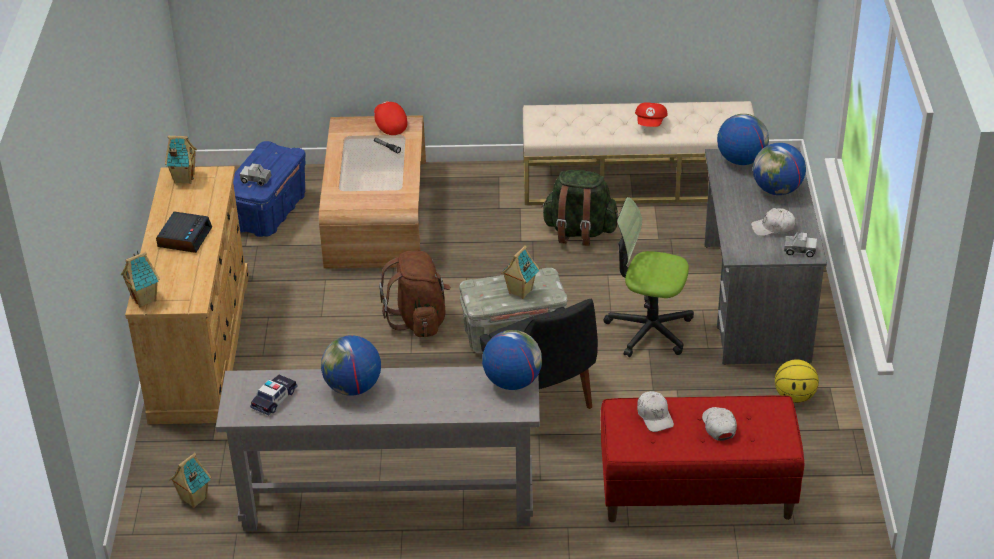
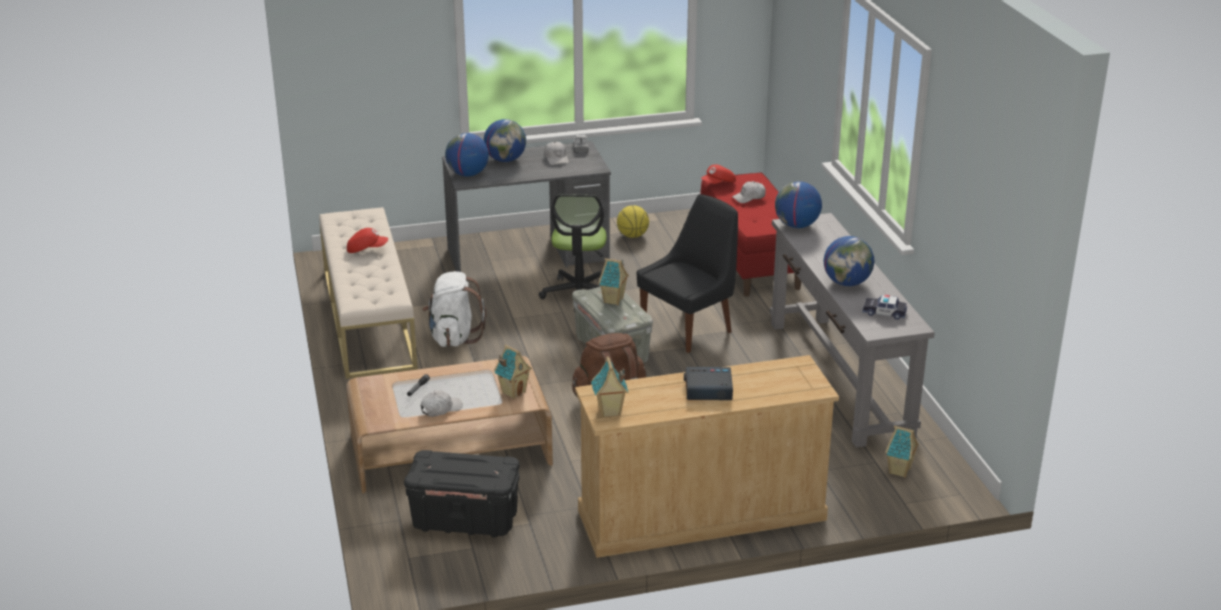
camera: 105 degrees left, 10 degrees down
(145, 299) = (811, 390): toy house -> toy house (513, 392)
(256, 180) = (486, 468): toy truck -> none
(269, 212) = (464, 520): blue storage box -> black storage box
(389, 124) = (374, 394): red cap -> red cap (718, 184)
(579, 232) = (453, 337): green backpack -> white backpack
(654, 416) = (752, 218): white cap -> white cap (441, 409)

